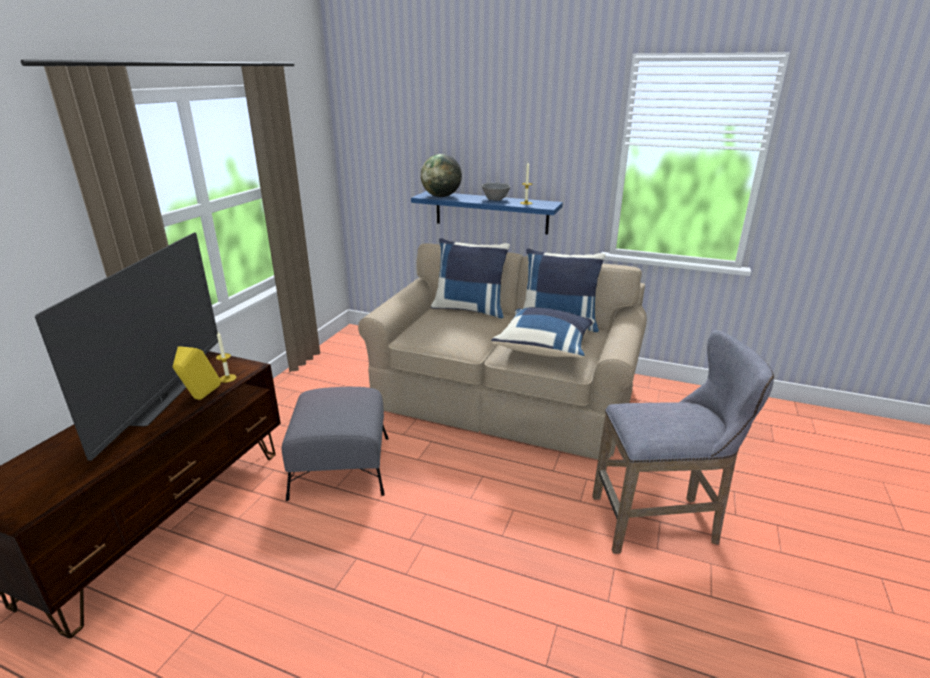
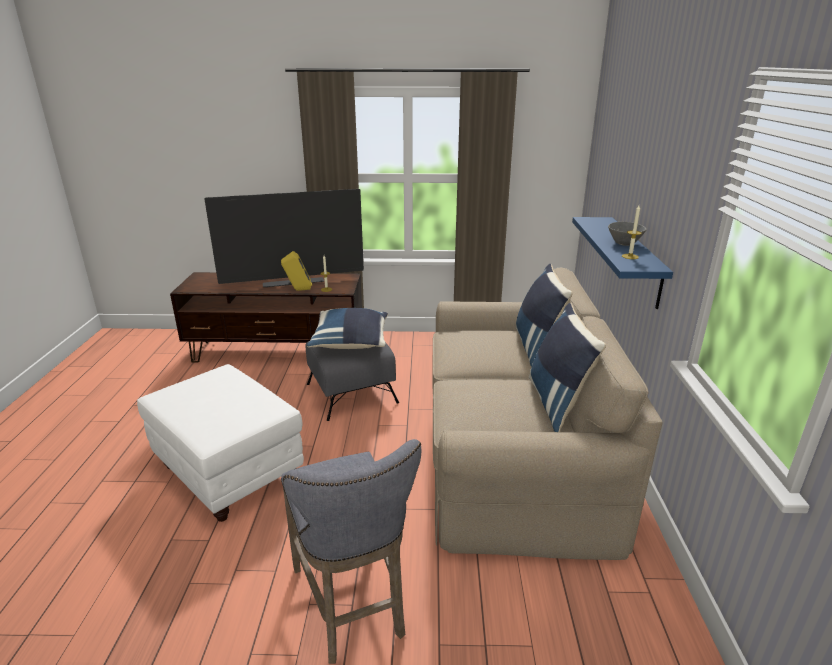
camera: 70 degrees right, 0 degrees up
(438, 596) = (230, 472): none -> white ottoman
(441, 196) = (596, 224): globe -> none
(545, 347) = (480, 402): blue pillow -> blue pillow (351, 343)

